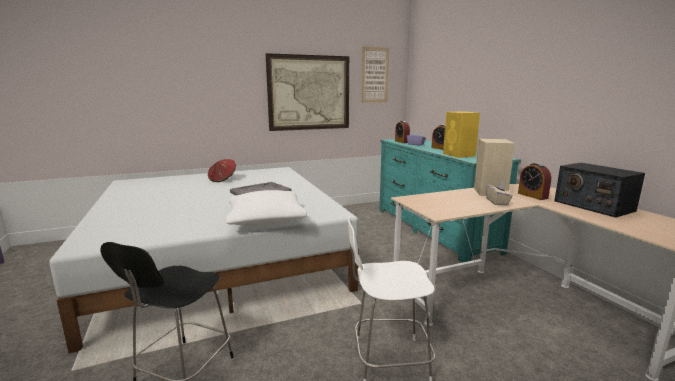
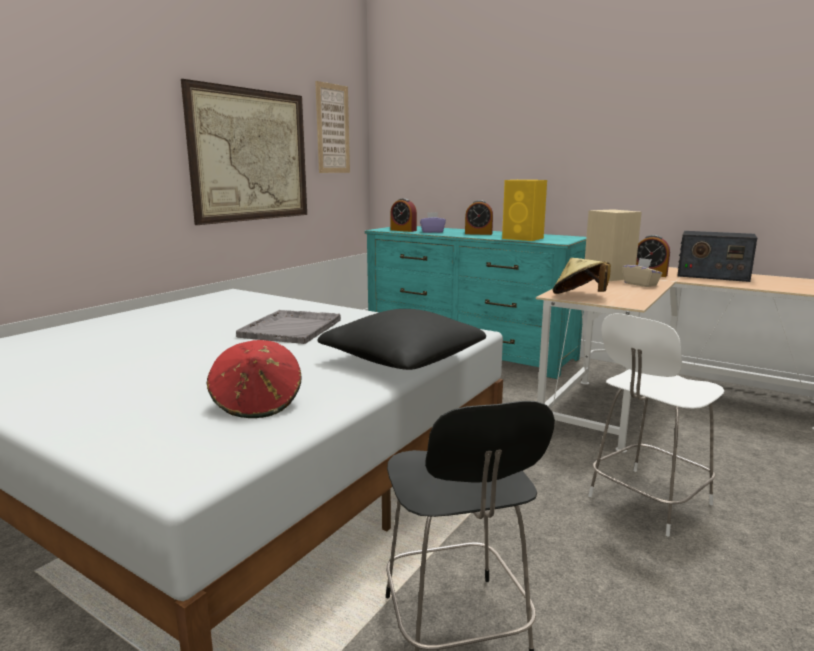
camera: 35 degrees left, 0 degrees up
(222, 179) = (162, 322): red hat -> red hat (257, 404)
(266, 220) = (403, 359): white pillow -> black pillow
(419, 202) = (579, 296): none -> beige hat

